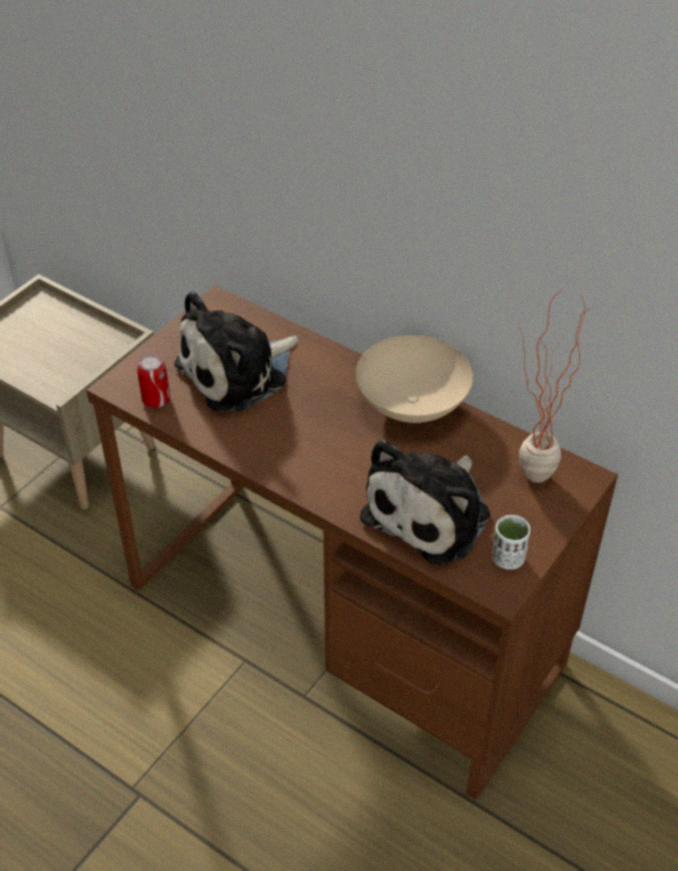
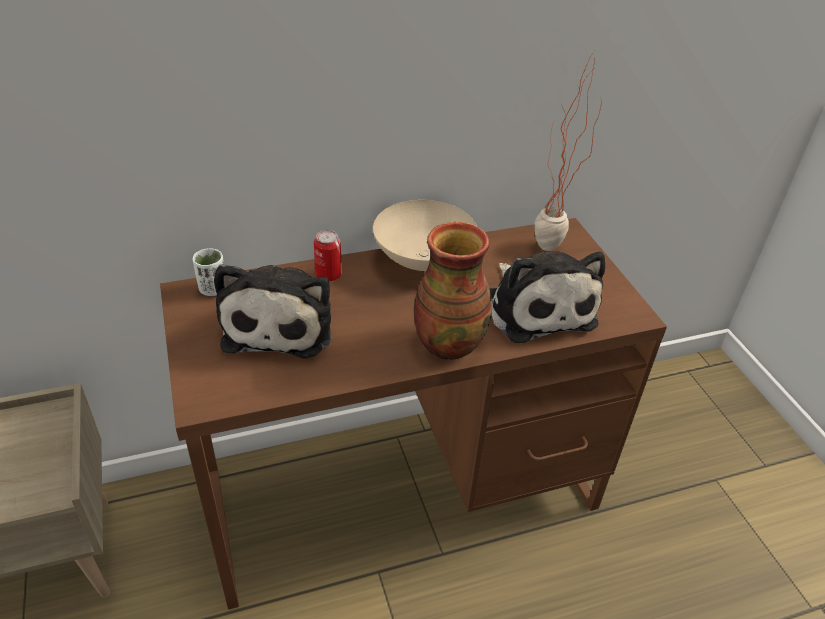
camera: 55 degrees left, 5 degrees down
(156, 400) = (250, 387): can -> can (328, 275)
(318, 479) = (448, 343): none -> vase
(508, 558) = (610, 297): white cup -> white cup (213, 289)

